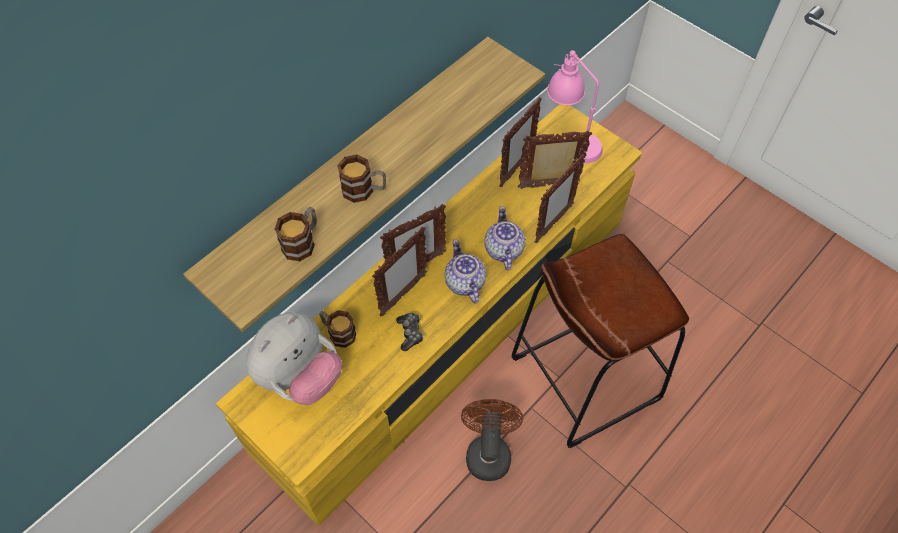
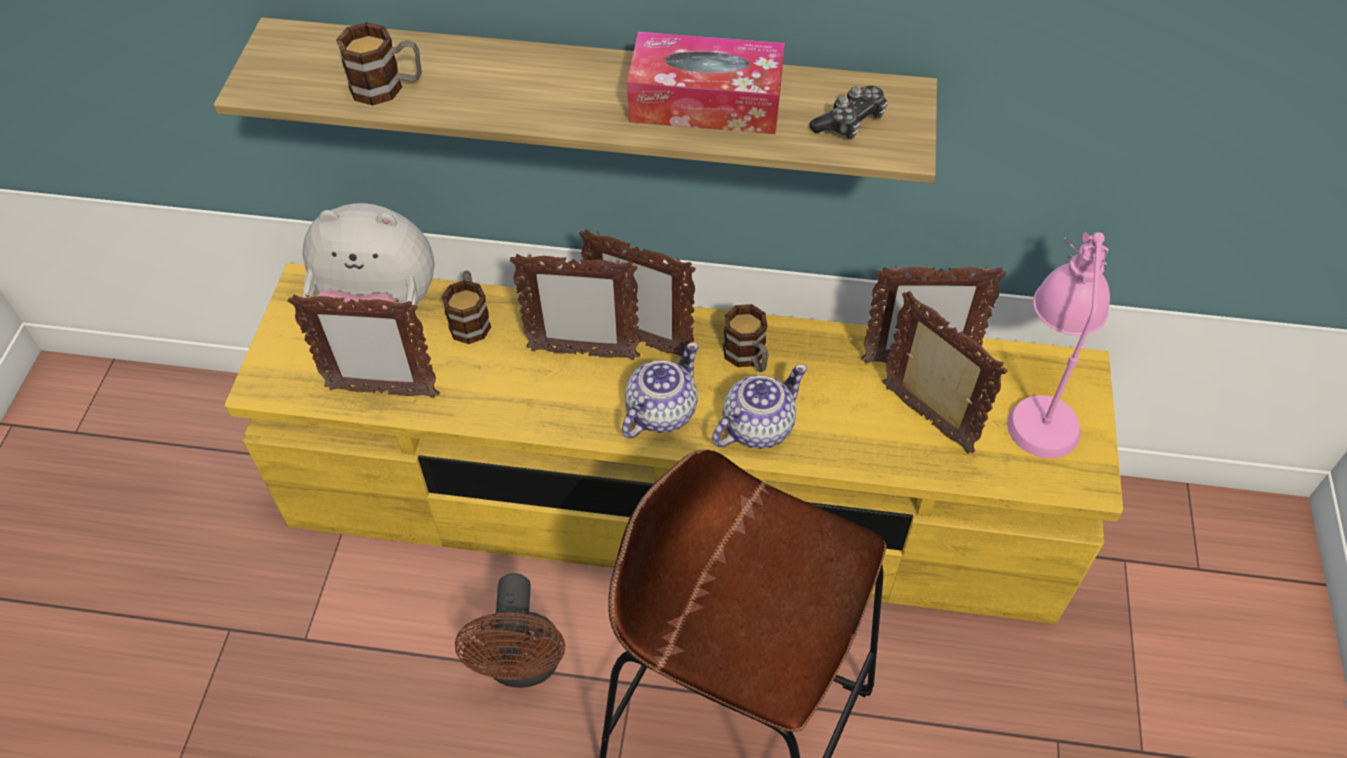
camera: 55 degrees right, 5 degrees down
(364, 190) = (521, 99): mug -> mug (748, 357)
(410, 333) = (528, 396): game controller -> game controller (850, 122)
(431, 122) = (705, 102): none -> tissue box
(488, 451) = (523, 666): brown fan -> brown fan turned 120 degrees clockwise
(553, 224) = (861, 464): picture frame -> picture frame (382, 392)

